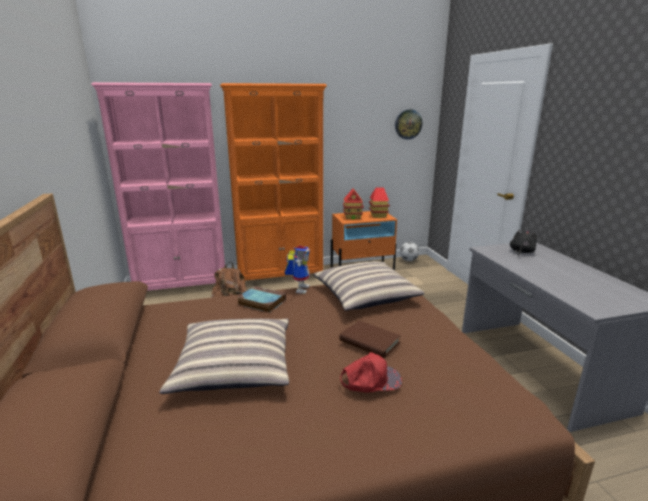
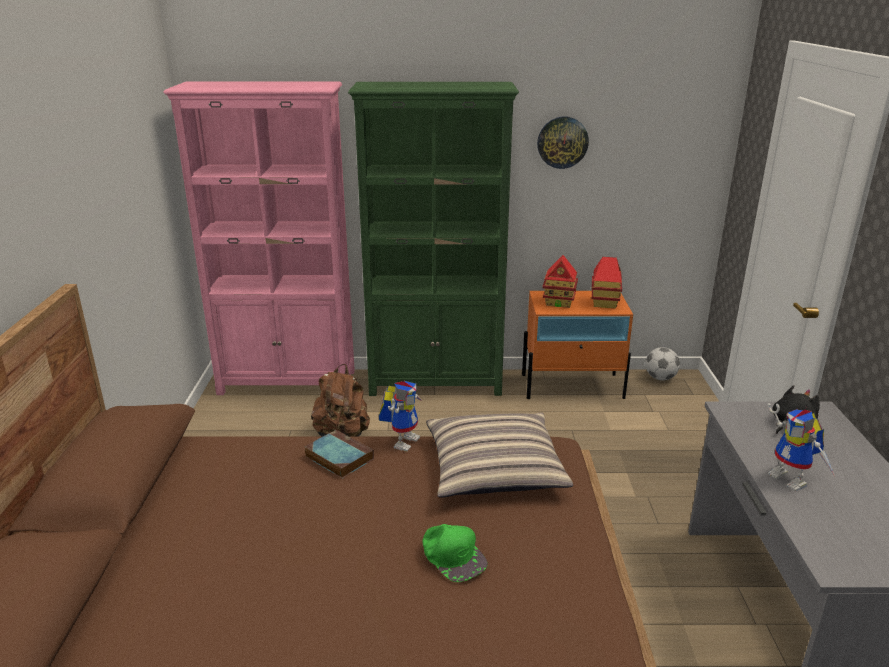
camera: 15 degrees right, 5 degrees up
(234, 366) = (258, 559): pillow -> none
(281, 276) = (436, 383): orange bookcase -> green bookcase
(369, 342) = (453, 555): brown book -> green cap
(370, 379) = (418, 620): red cap -> none
(408, 124) = (676, 148): wall clock -> wall clock (562, 142)
(542, 275) = (793, 479): none -> toy robot

